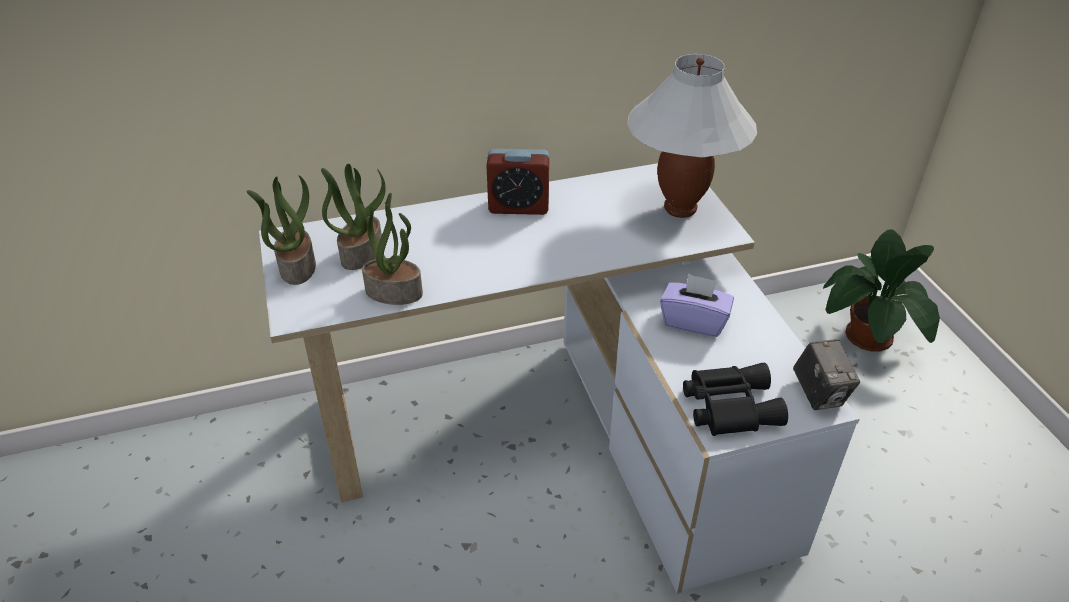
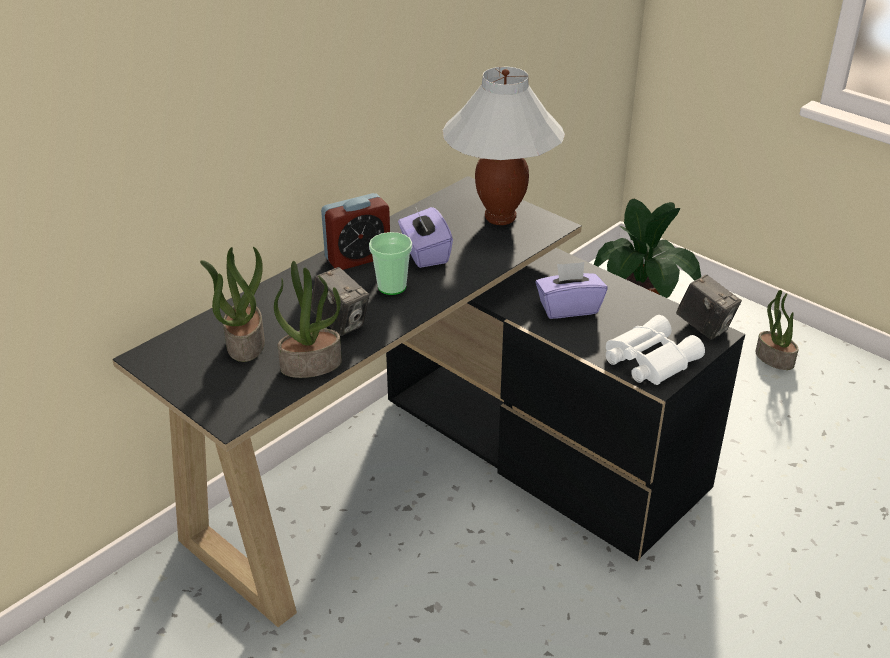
camera: 30 degrees left, 5 degrees down
(296, 266) = (189, 376): potted plant -> potted plant (773, 359)
(451, 262) = (340, 323): none -> camera
(523, 244) = (392, 287): none -> cup
(561, 430) = (442, 475): white desk -> black desk
(579, 222) = (424, 253): none -> purple tissue box
(728, 405) = (648, 360): black binoculars -> white binoculars

